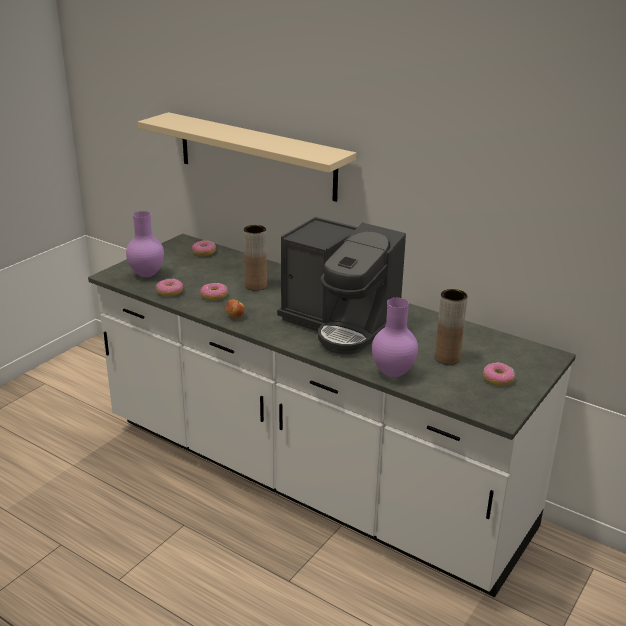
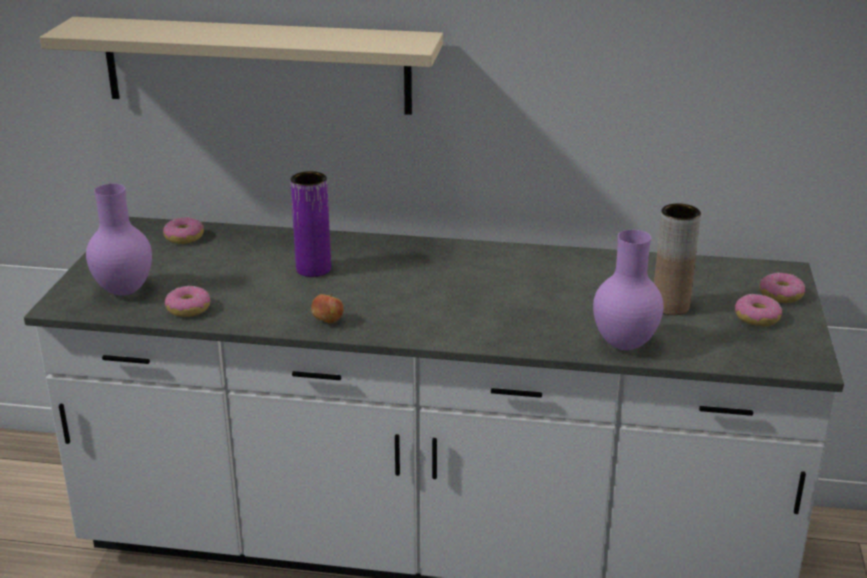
camera: 25 degrees left, 0 degrees up
(214, 296) = (265, 298): donut -> donut (780, 295)
(256, 286) = (313, 269): brown vase -> purple vase
(340, 324) = (488, 295): coffee machine -> none

